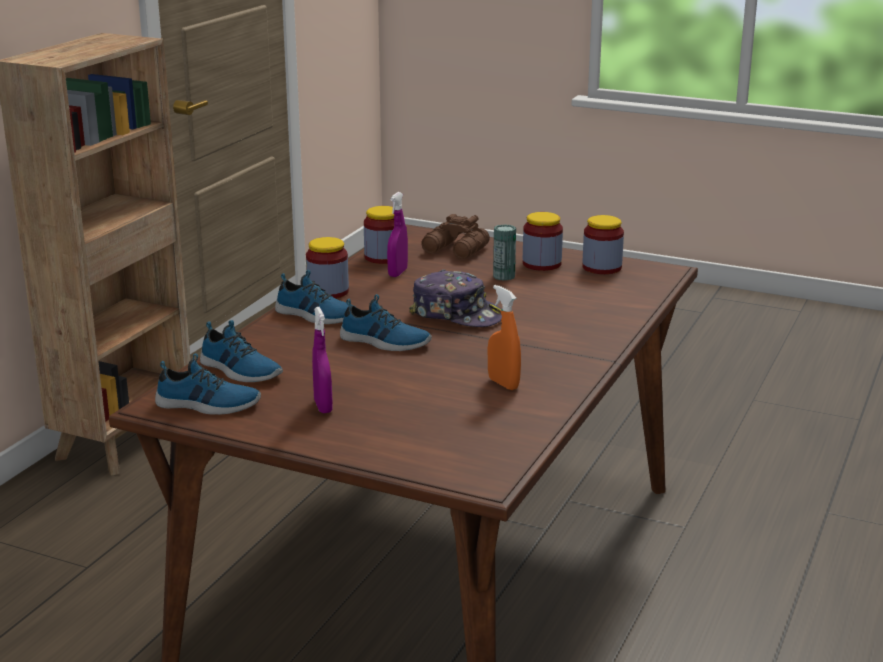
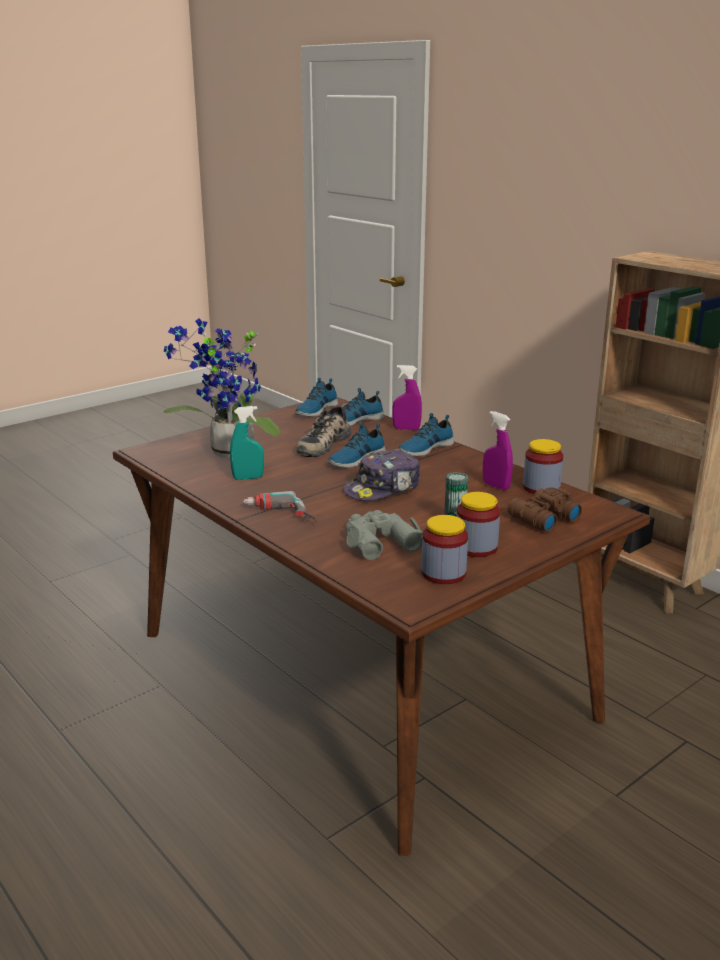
camera: 115 degrees right, 0 degrees up
(323, 406) = (280, 431): purple spray bottle -> purple spray bottle (406, 429)
(328, 292) = (470, 458): jar -> none
(347, 370) = (322, 443): none -> shoe
(439, 417) = (228, 453): none -> potted plant
(503, 384) = (248, 478): orange spray bottle -> turquoise spray bottle
(576, 296) = (379, 541): none -> grey binoculars
(579, 344) = (279, 516): none -> power drill

